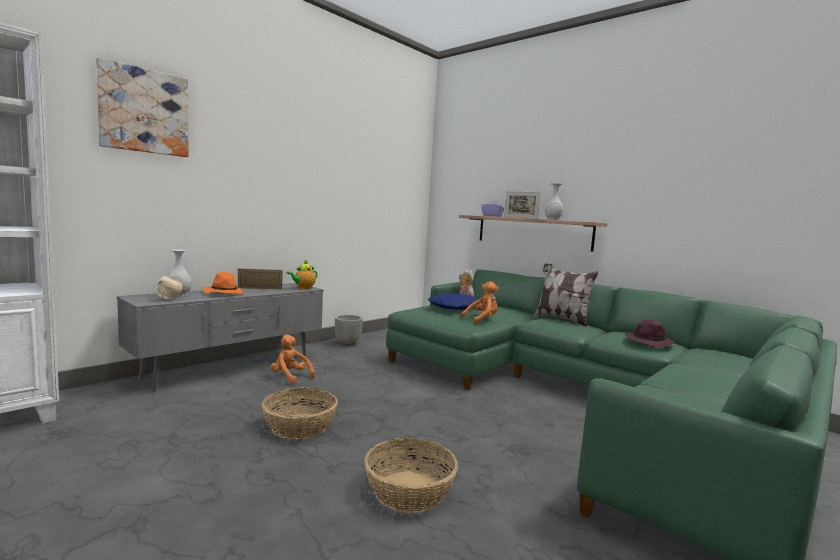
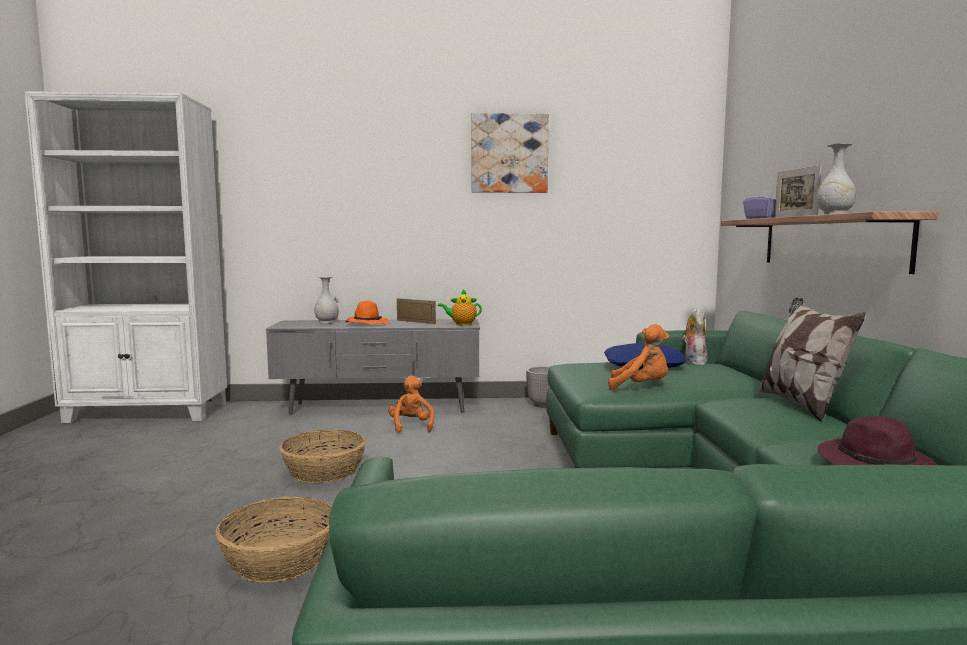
camera: 45 degrees right, 0 degrees up
(144, 111) = (306, 141): picture -> picture (509, 153)
(169, 299) = (305, 325): beige bowl -> none

